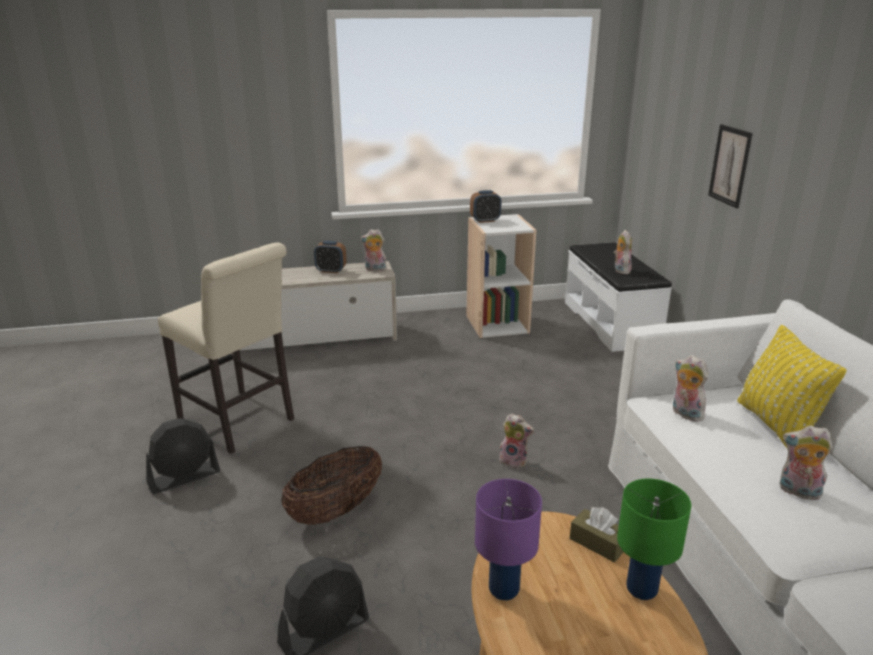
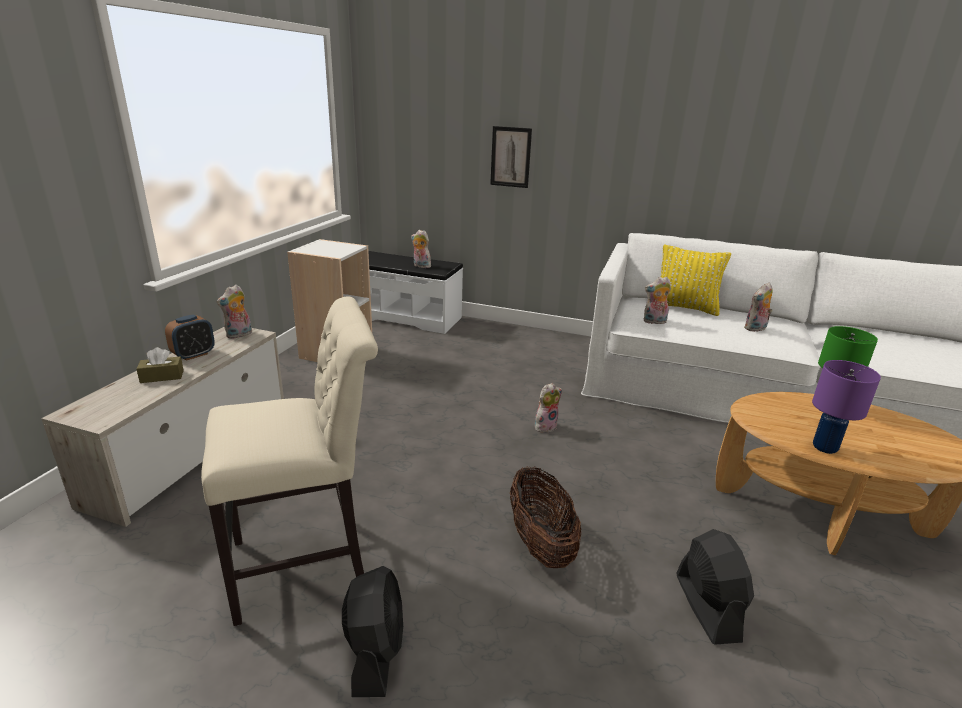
camera: 60 degrees left, 0 degrees up
(485, 220) = (310, 250): alarm clock -> none
(598, 543) = (778, 399): brown tissue box -> brown tissue box (162, 376)

